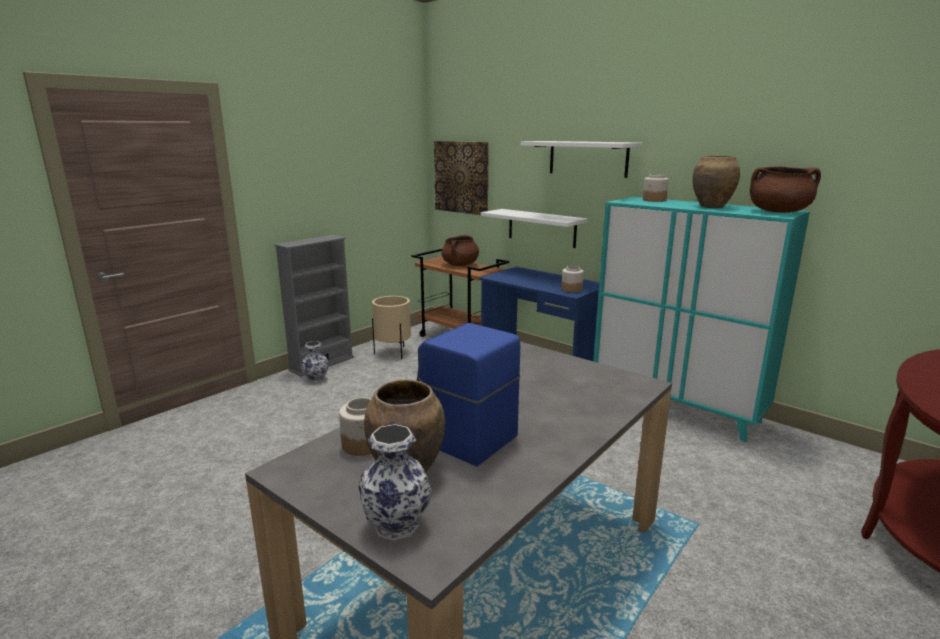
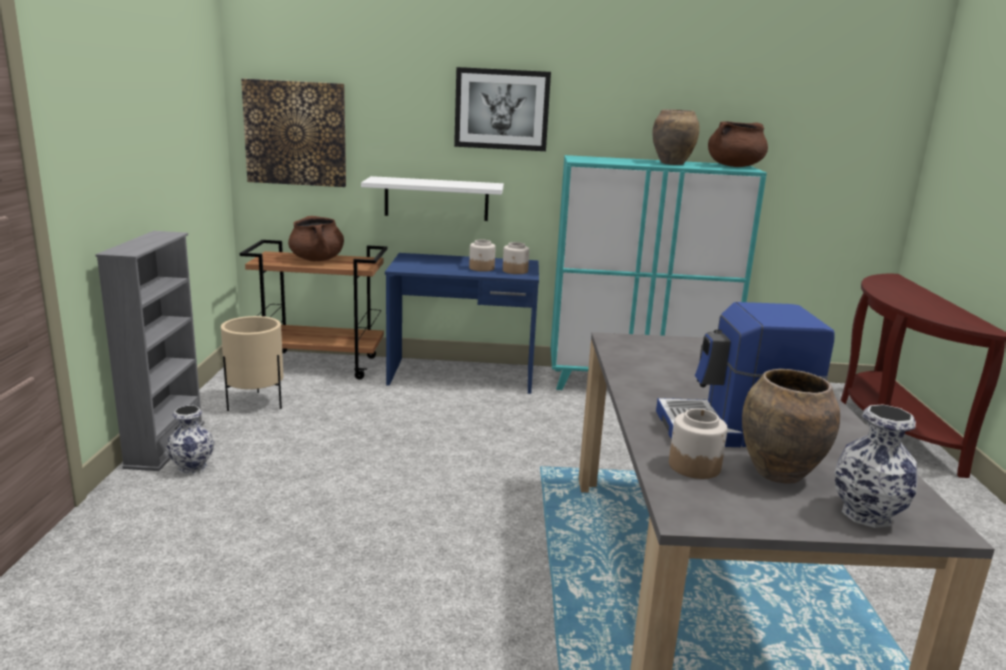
camera: 40 degrees left, 0 degrees up
(588, 158) = (502, 109): white shelf -> picture
(654, 200) = (601, 158): jar -> jar (482, 268)

